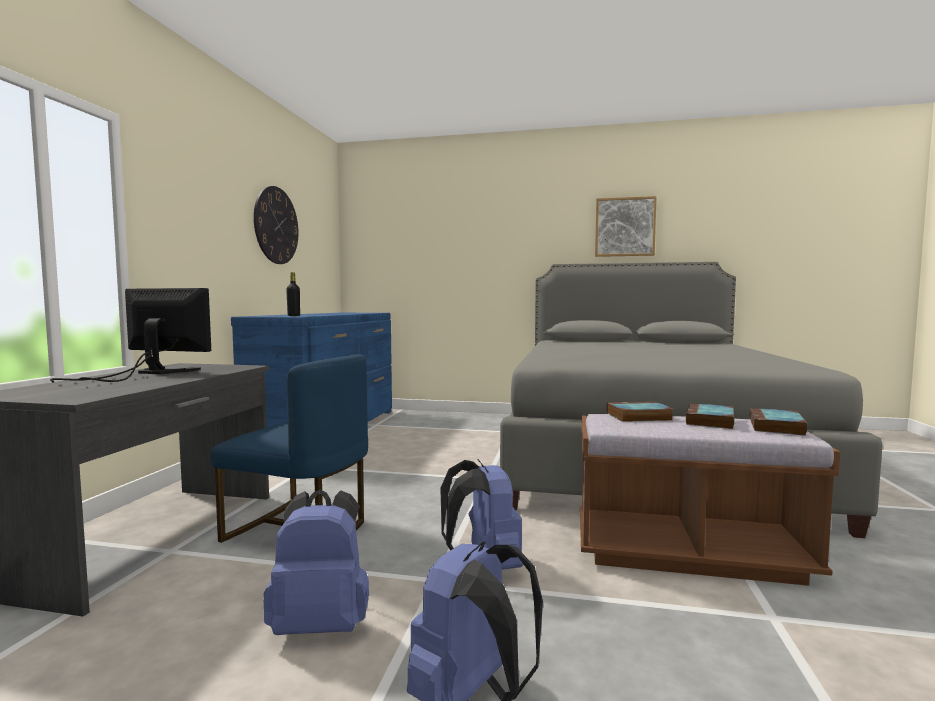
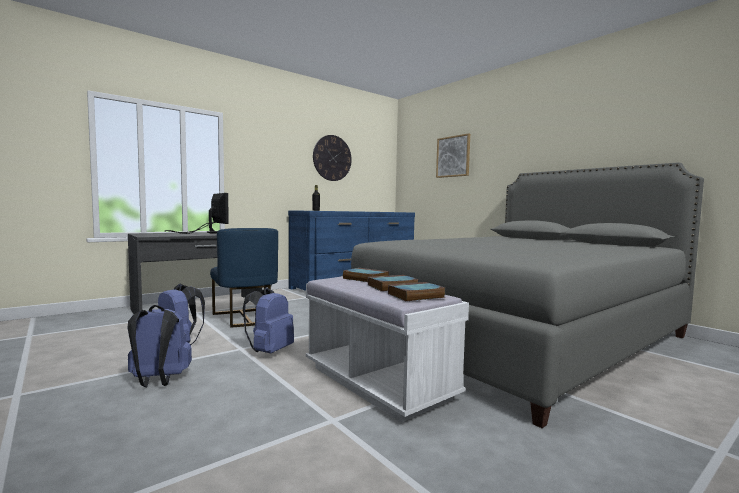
camera: 40 degrees right, 0 degrees up
(625, 227) = (588, 135): picture -> picture (453, 156)
(688, 553) = (377, 383): brown bench -> white bench

